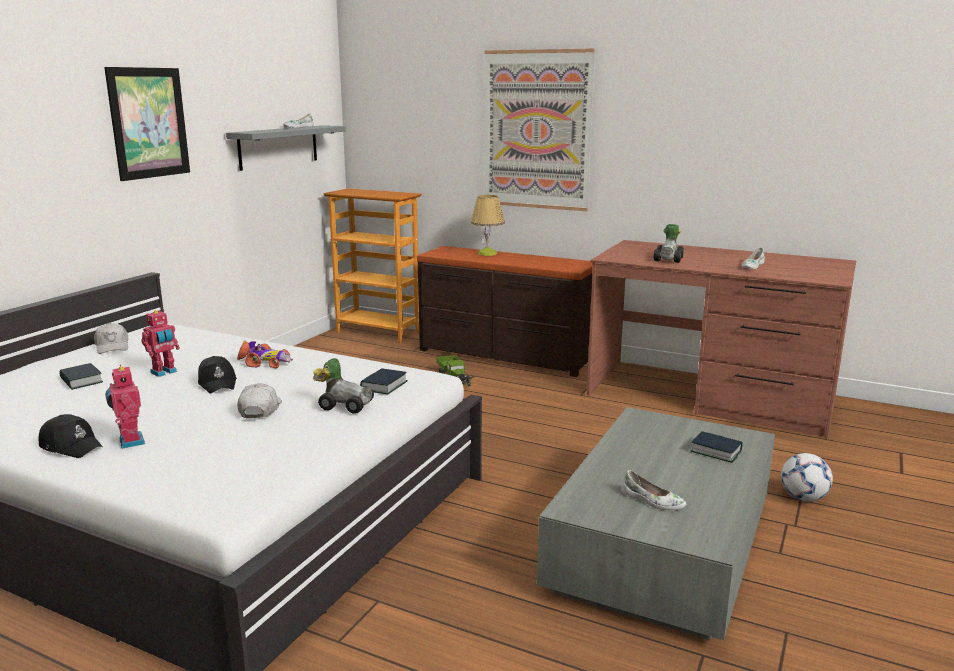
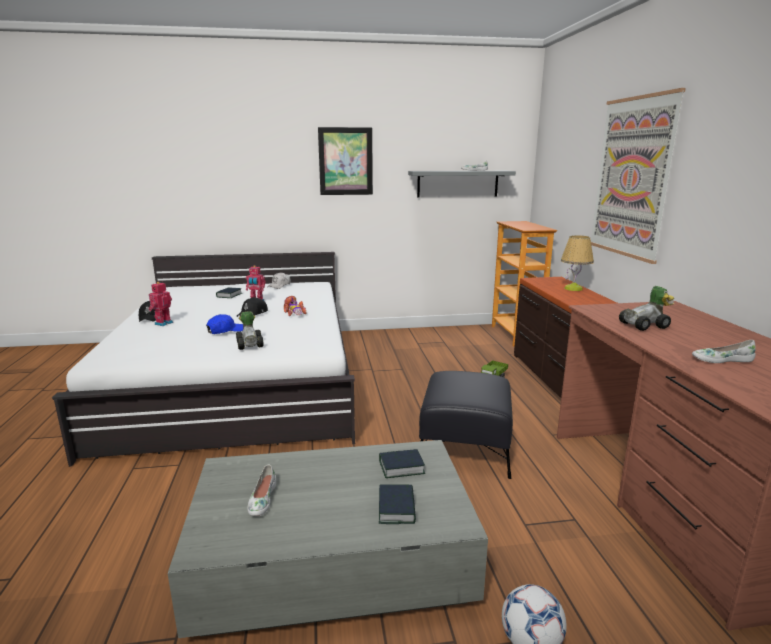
camera: 55 degrees right, 0 degrees up
(260, 409) = (225, 330): white cap -> blue cap
(384, 386) = (292, 343): book -> book (401, 467)
(556, 434) = (464, 448): none -> black ottoman

